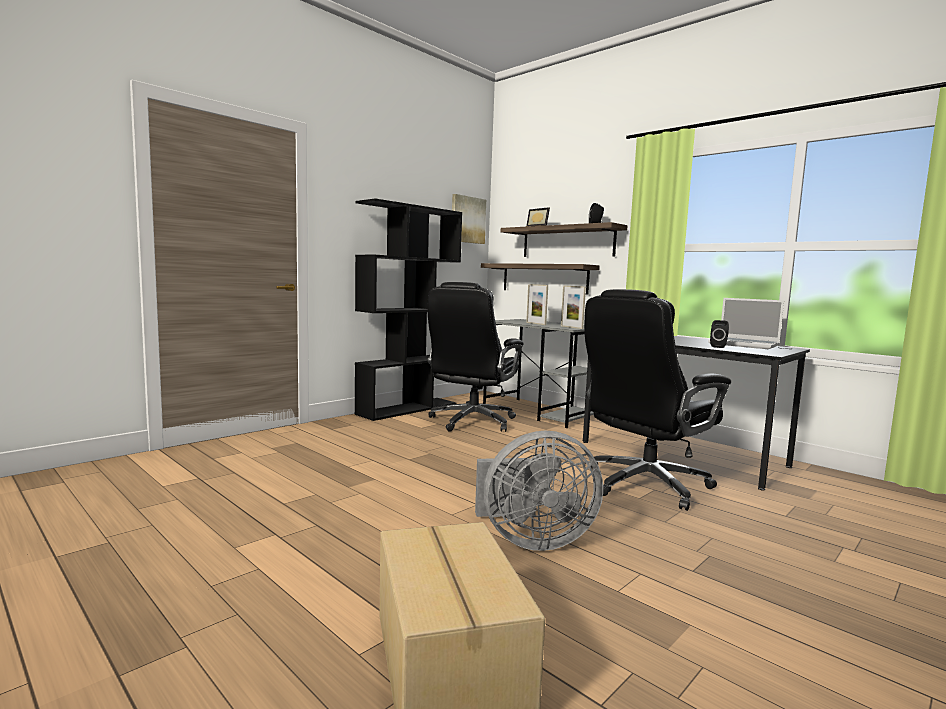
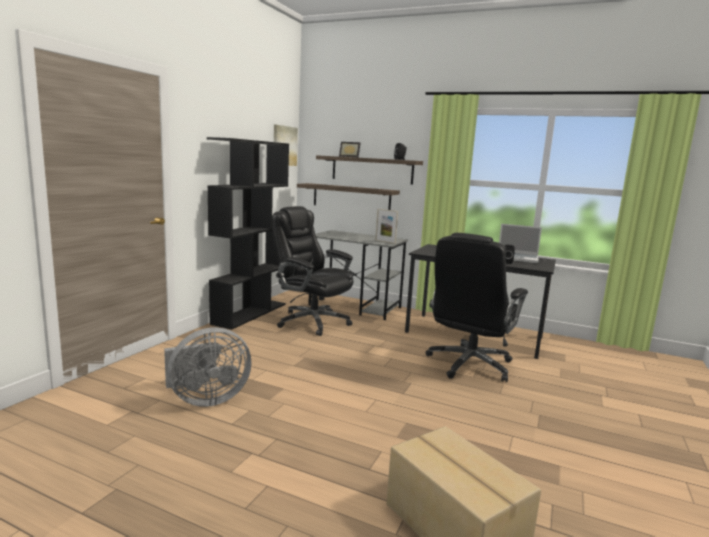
camera: 20 degrees left, 5 degrees up
(471, 422) = (311, 321): black office chair -> black office chair turned 120 degrees clockwise
(531, 540) = (433, 423): grey fan -> grey fan (206, 399)
(536, 323) = (353, 238): picture frame -> none

